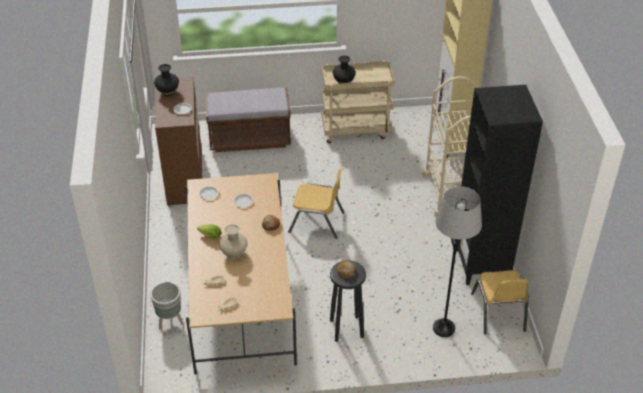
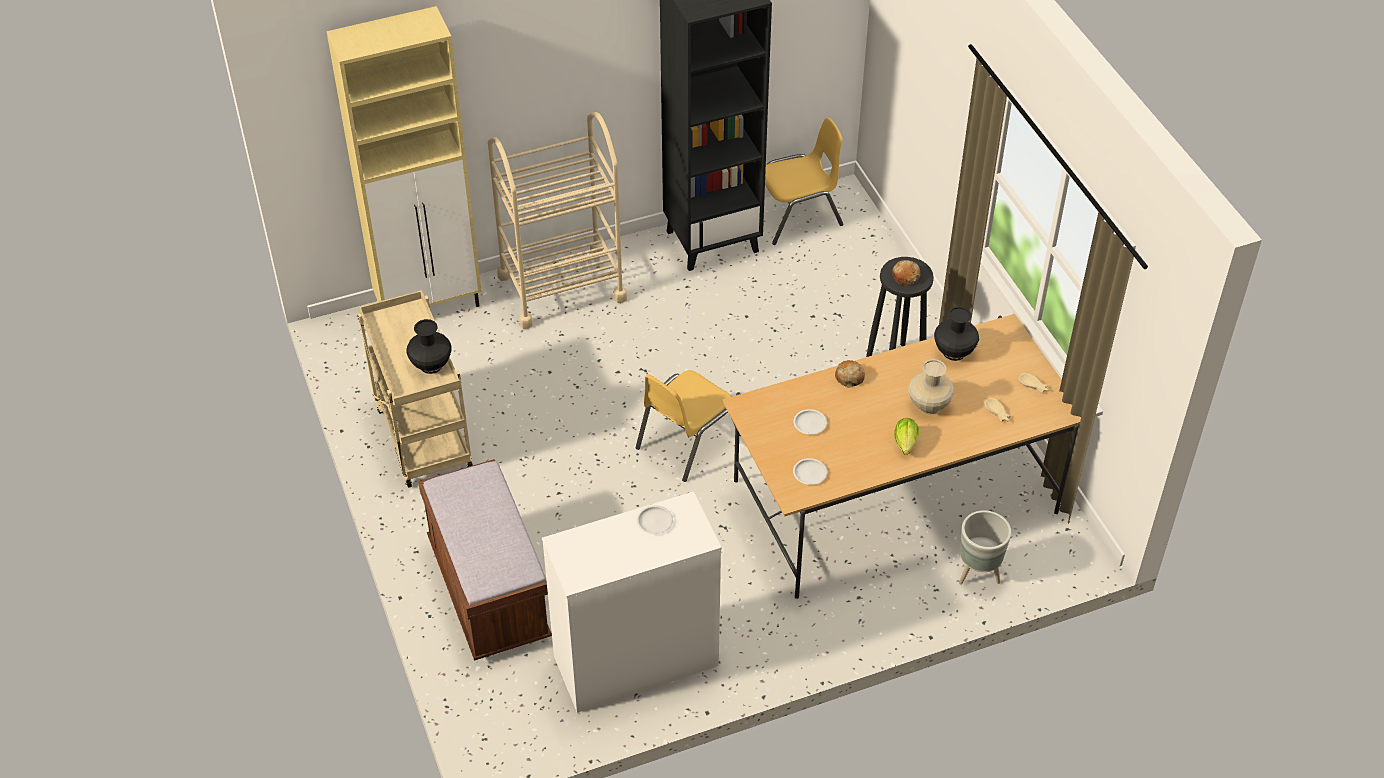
camera: 105 degrees left, 5 degrees up
(168, 92) = (605, 561): black vase -> black vase (953, 352)
(185, 179) = (636, 661): brown dresser -> white dresser
(317, 222) = (687, 441): yellow chair -> yellow chair turned 135 degrees counterclockwise
(443, 328) = (849, 264): grey floor lamp -> none

